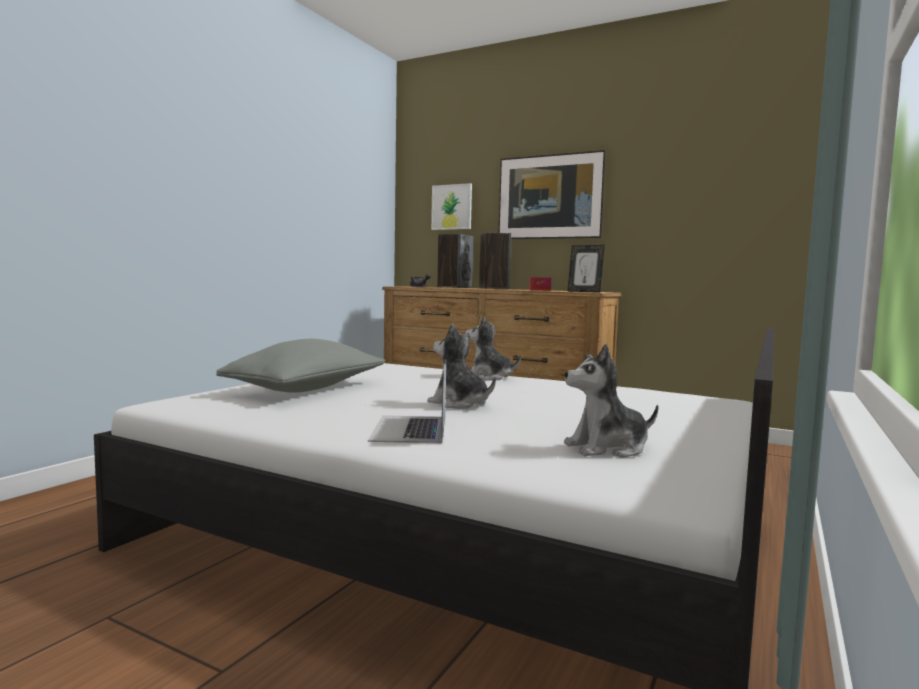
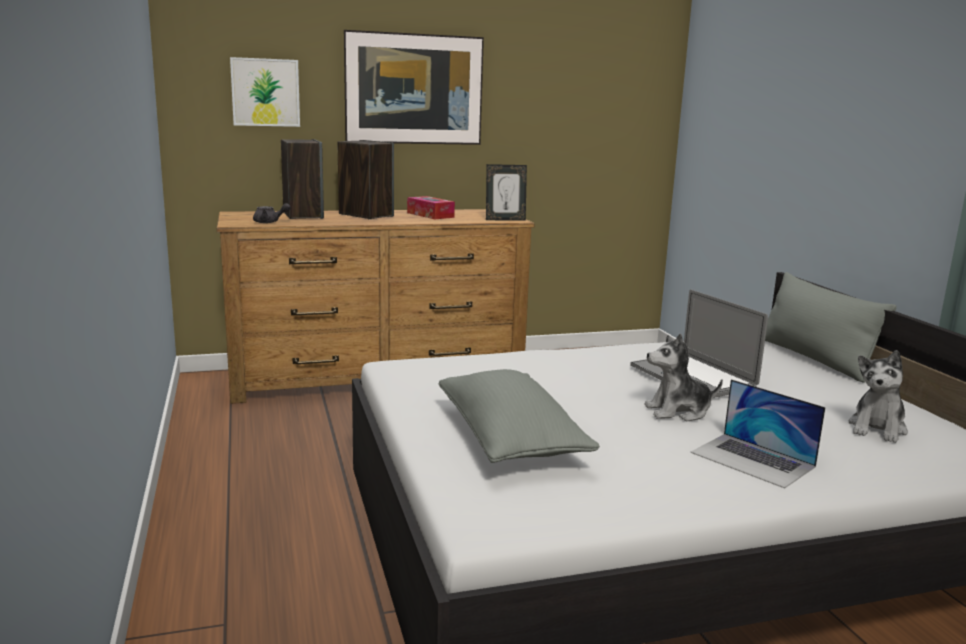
camera: 45 degrees left, 10 degrees up
(489, 377) = (565, 359): plush toy -> none
(545, 395) = (692, 376): none -> laptop
(740, 414) = (814, 358): none -> grey pillow

